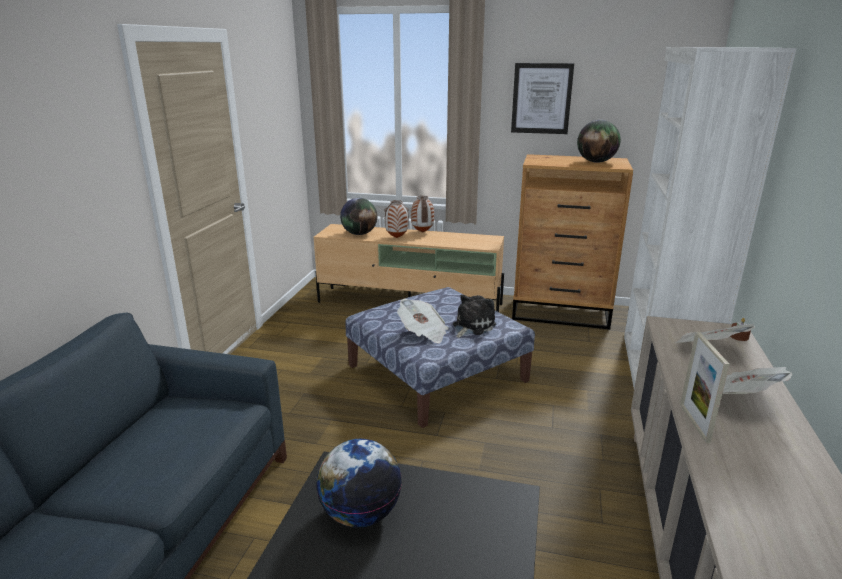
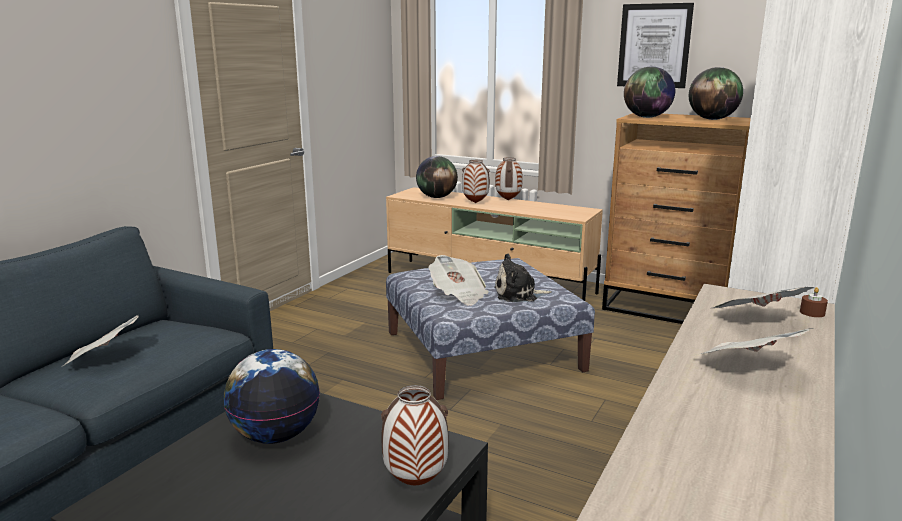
camera: 15 degrees right, 5 degrees down
(140, 455) = (104, 359): none -> newspaper
(471, 326) = (518, 294): plush toy -> plush toy turned 150 degrees counterclockwise
(508, 540) = (415, 484): none -> vase
(544, 161) = (647, 117): none -> globe
(694, 423) = (673, 382): picture frame -> none

